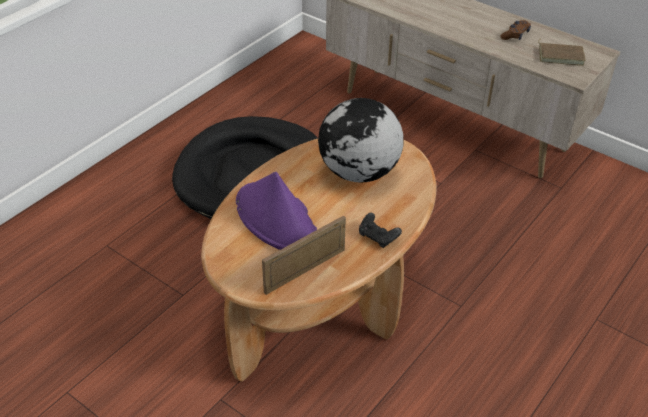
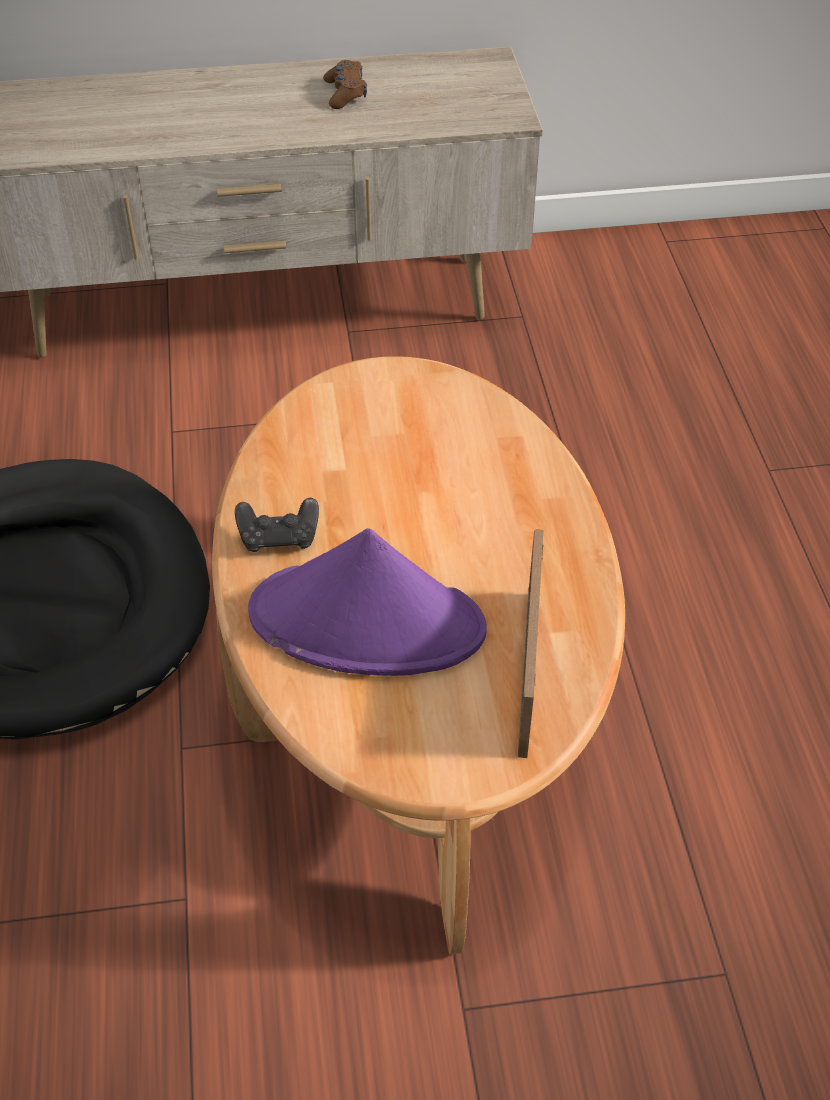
camera: 45 degrees left, 5 degrees up
(358, 172) = (388, 455): globe -> none
(378, 237) = (554, 536): black game controller -> black game controller (279, 537)
(561, 55) = (447, 92): brown book -> none

